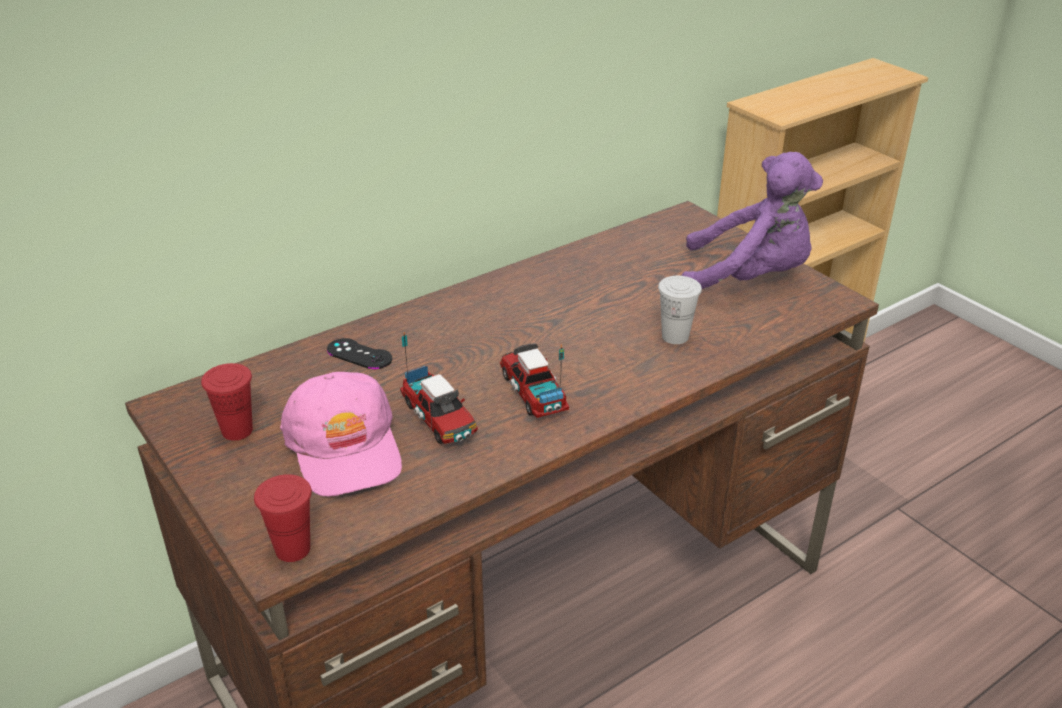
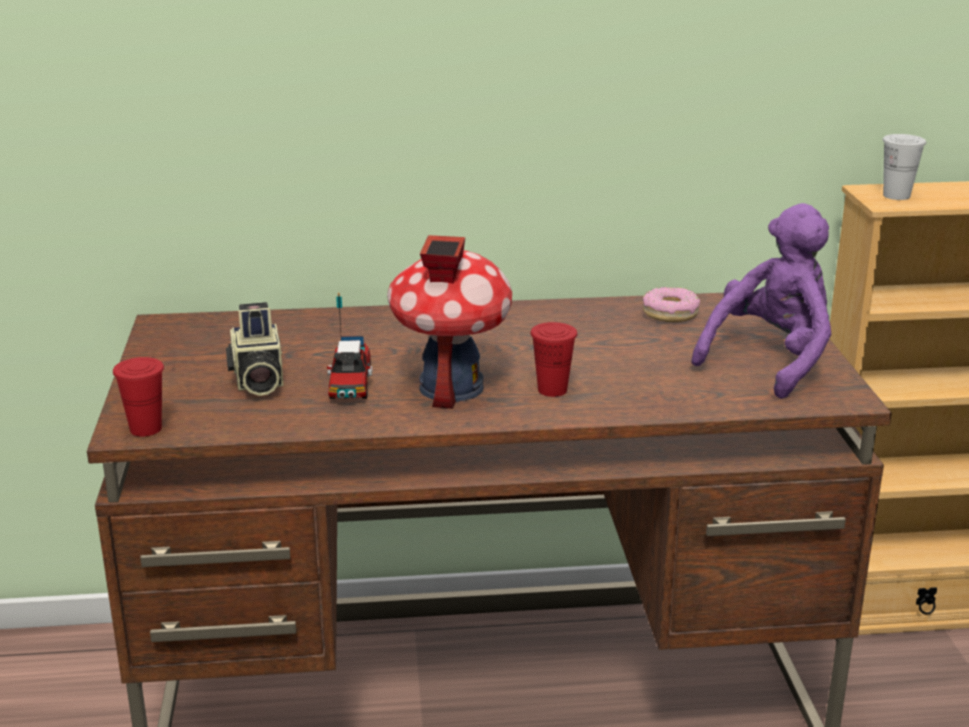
camera: 30 degrees right, 10 degrees down
(237, 430) = (192, 350): red cup -> red cup (552, 390)
(345, 447) = (257, 381): pink cap -> camera
(359, 354) = (339, 328): black game controller -> none
(533, 392) = (451, 387): toy truck -> toy house
(626, 251) = (670, 313): none -> donut
(675, 336) = (634, 383): white cup -> white cup (896, 196)
(749, 278) = (770, 360): purple plush toy -> purple plush toy turned 90 degrees counterclockwise

